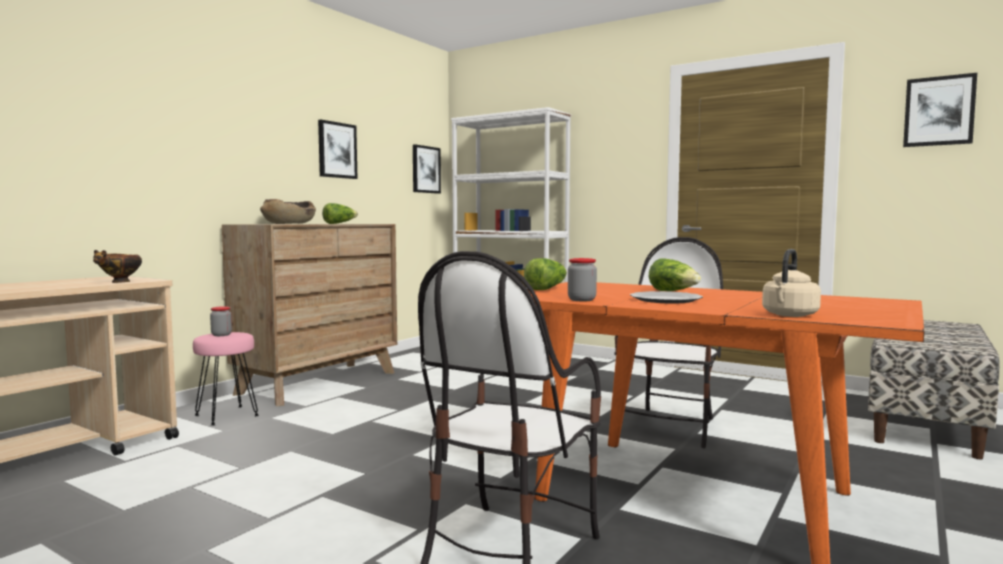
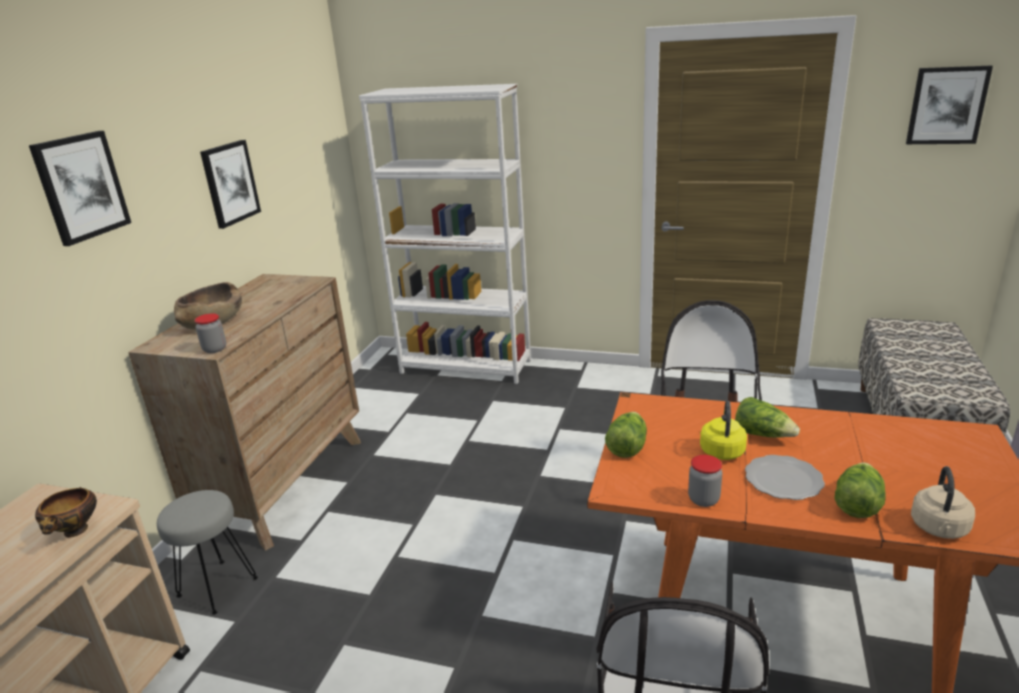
camera: 15 degrees left, 20 degrees up
(221, 335) = (190, 508): jar -> jar (215, 349)
(226, 415) = (217, 586): pink stool -> grey stool
(339, 223) = (272, 300): lettuce -> lettuce (857, 503)
(425, 169) = (327, 159): picture -> picture (81, 187)
(627, 293) = (722, 450): none -> yellow kettle

